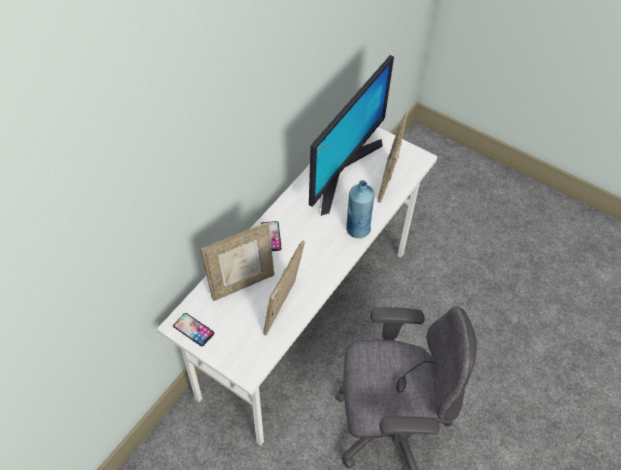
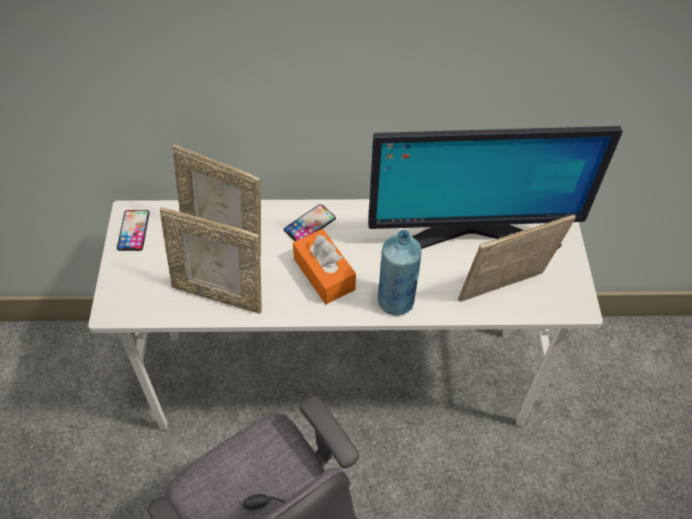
camera: 55 degrees right, 0 degrees up
(283, 309) = (219, 294): picture frame -> picture frame turned 150 degrees counterclockwise
(312, 250) = (324, 274): none -> orange tissue box

